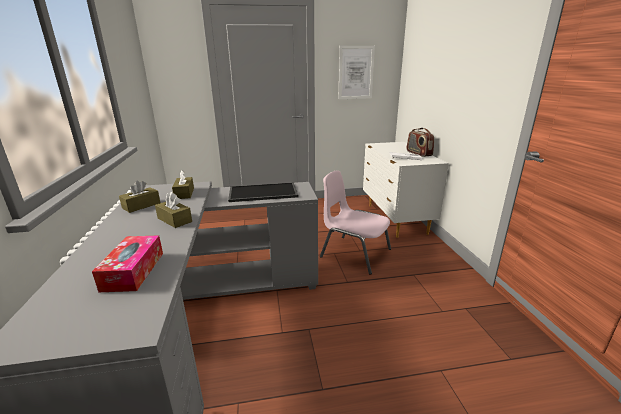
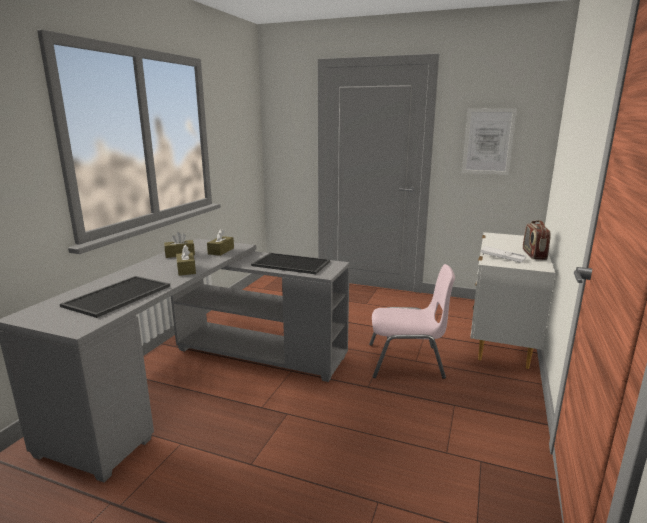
camera: 30 degrees right, 5 degrees down
(133, 271) = (118, 296): tissue box -> tray
(354, 253) = (406, 361): pink chair -> pink chair turned 120 degrees clockwise

